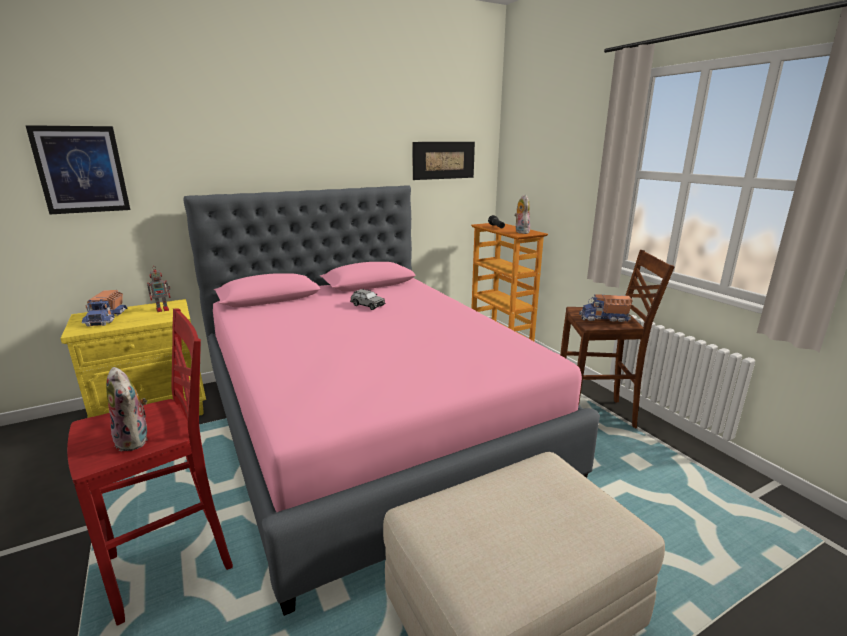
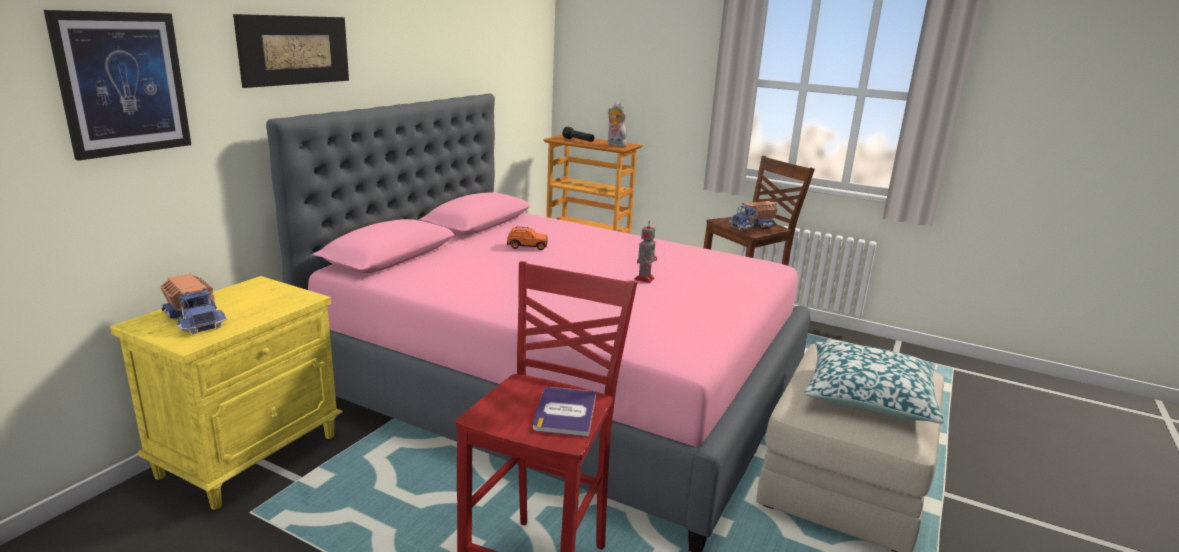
camera: 35 degrees left, 0 degrees up
(135, 440) = (565, 412): plush toy -> book
(163, 309) = (261, 293): toy robot -> toy robot (644, 278)
(367, 305) = (527, 246): grey toy car -> orange toy car
(443, 160) = (512, 60): picture -> picture (295, 50)
(511, 529) = (869, 395): none -> pillow

